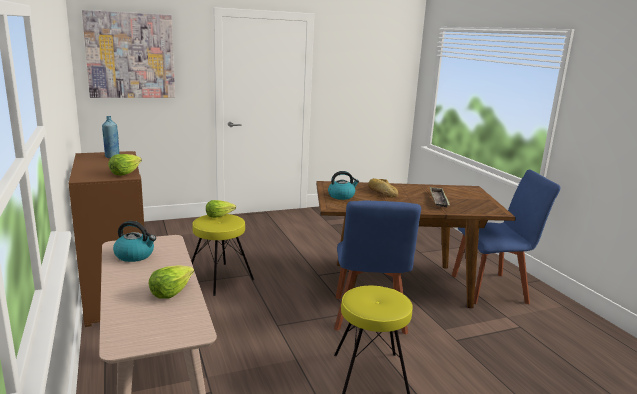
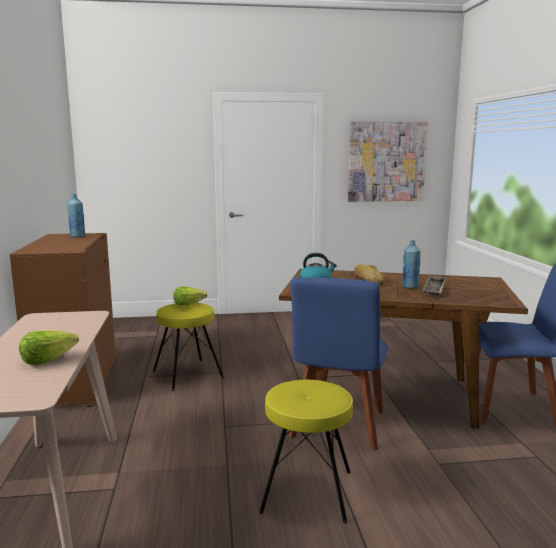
camera: 15 degrees right, 5 degrees down
(125, 173) = (73, 248): lettuce -> none
(130, 55) = (129, 144): picture -> picture (386, 161)
(135, 255) = (45, 326): kettle -> none
(419, 198) = (410, 287): none -> blue bottle

